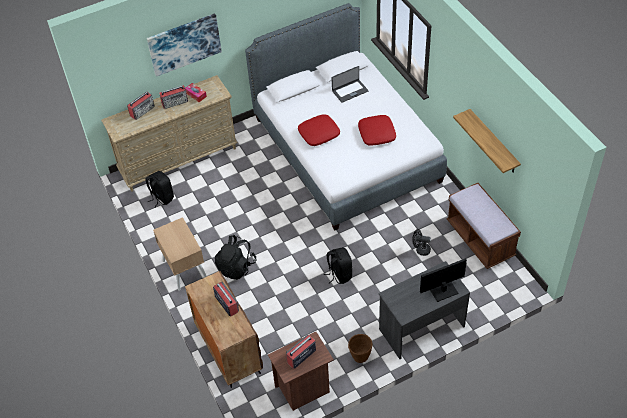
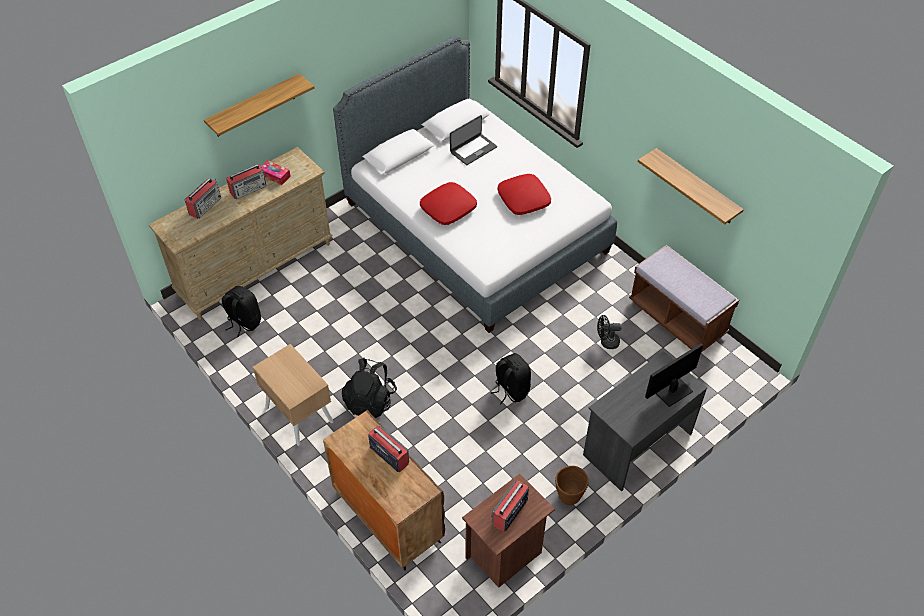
camera: 15 degrees left, 0 degrees up
(184, 44) = (254, 106): picture -> shelf

